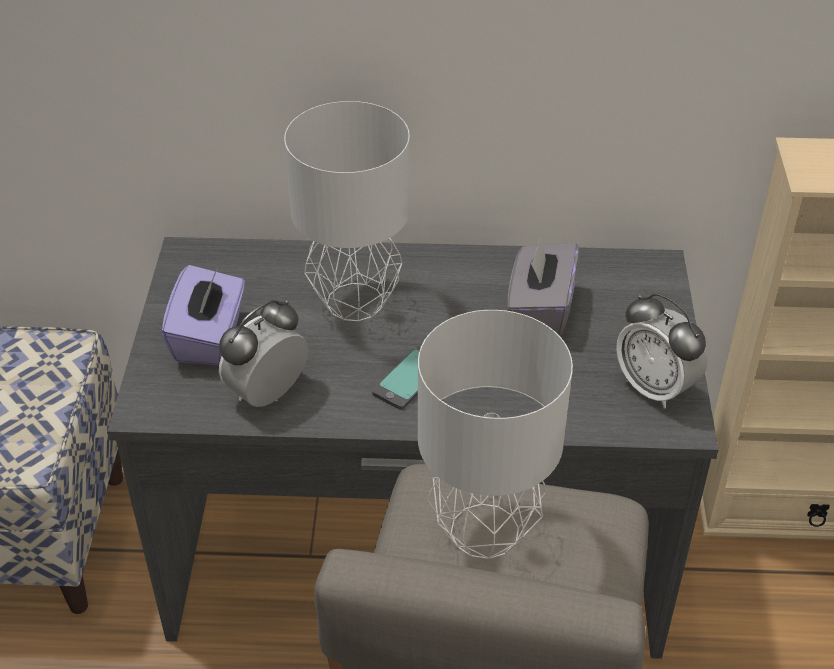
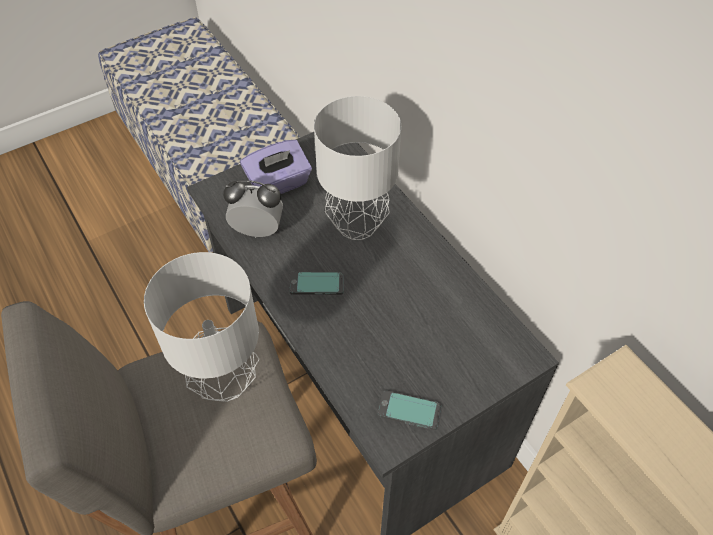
camera: 55 degrees right, 10 degrees up
(540, 309) = (428, 314): grey tissue box -> none
(655, 388) = (409, 411): alarm clock -> phone

